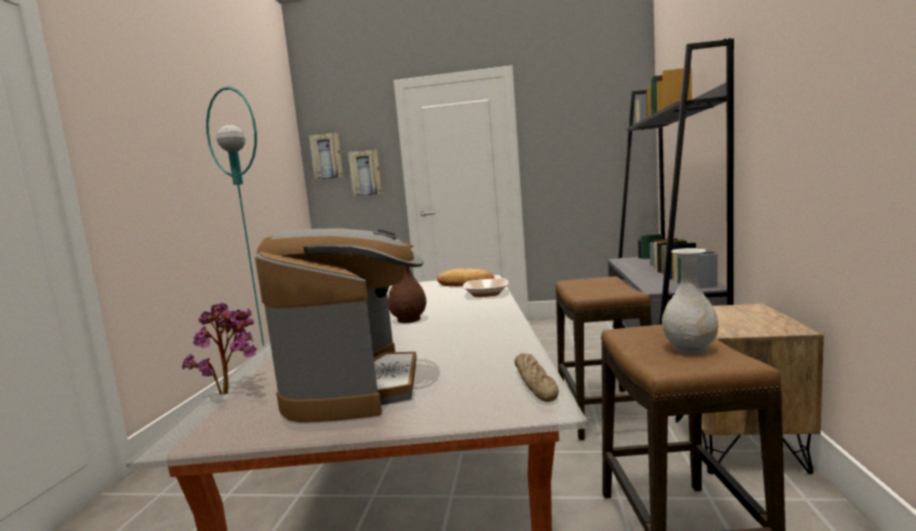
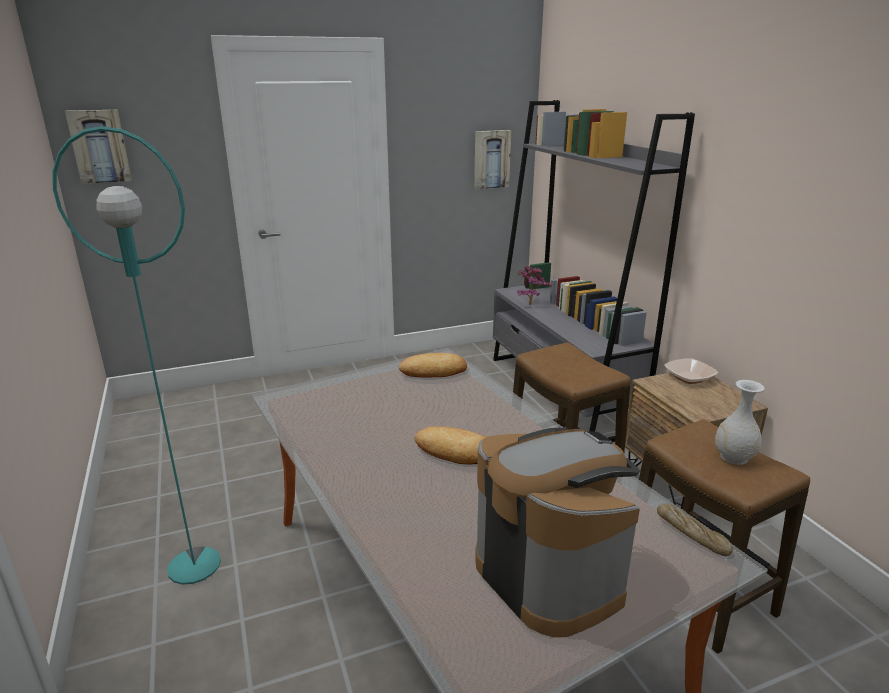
camera: 30 degrees left, 15 degrees up
(231, 391) = (429, 615): potted plant -> potted plant (530, 304)
(366, 173) = (170, 175): picture -> picture (491, 159)
(409, 319) = (456, 451): brown vase -> bread
(486, 294) = (482, 391): bowl -> bowl (689, 377)

